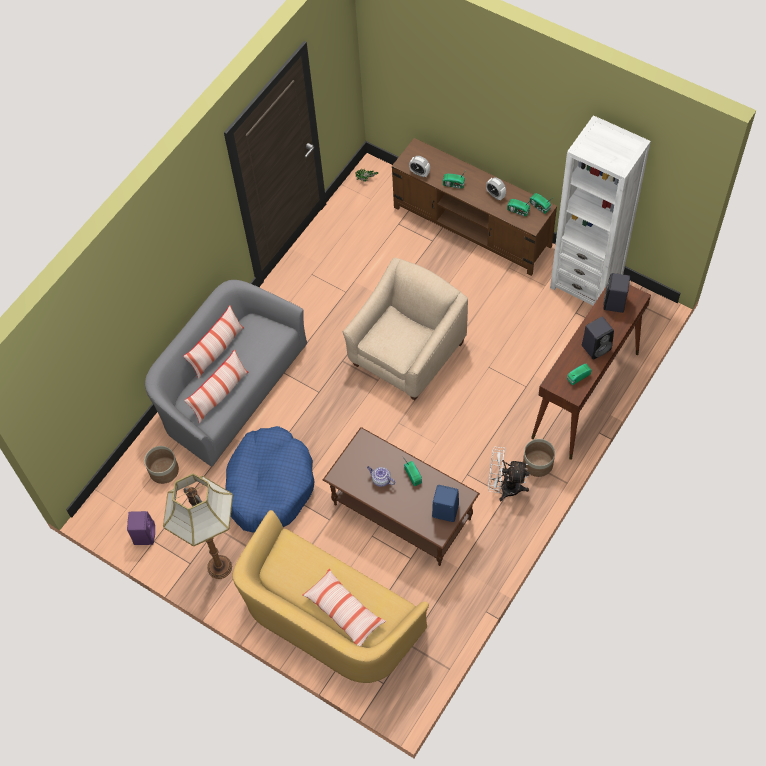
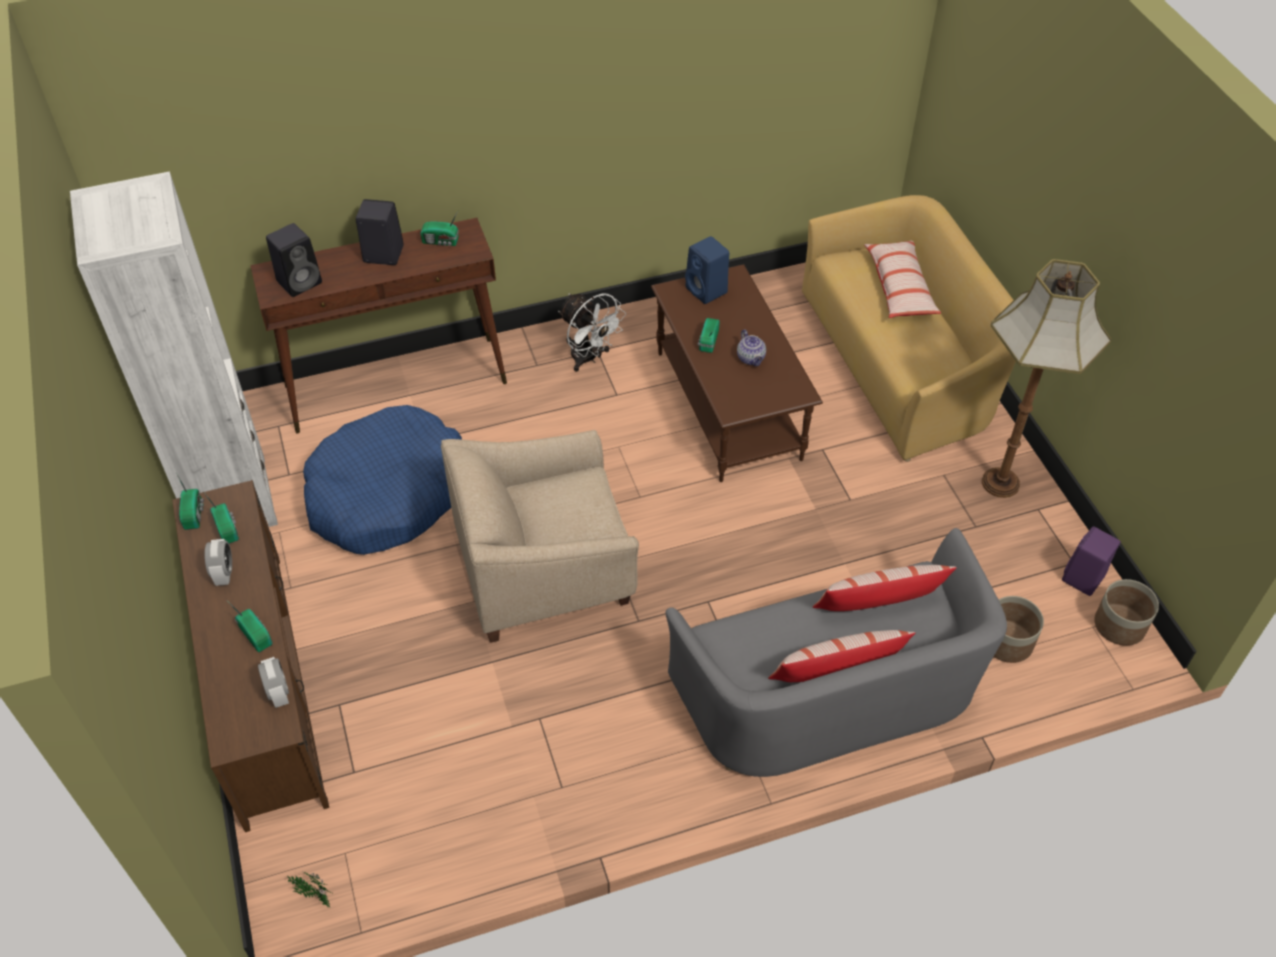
camera: 145 degrees left, 10 degrees down
(269, 485) = (869, 531): blue dog bed -> blue dog bed (387, 494)
(537, 463) = (529, 357): planter -> planter (1120, 625)

